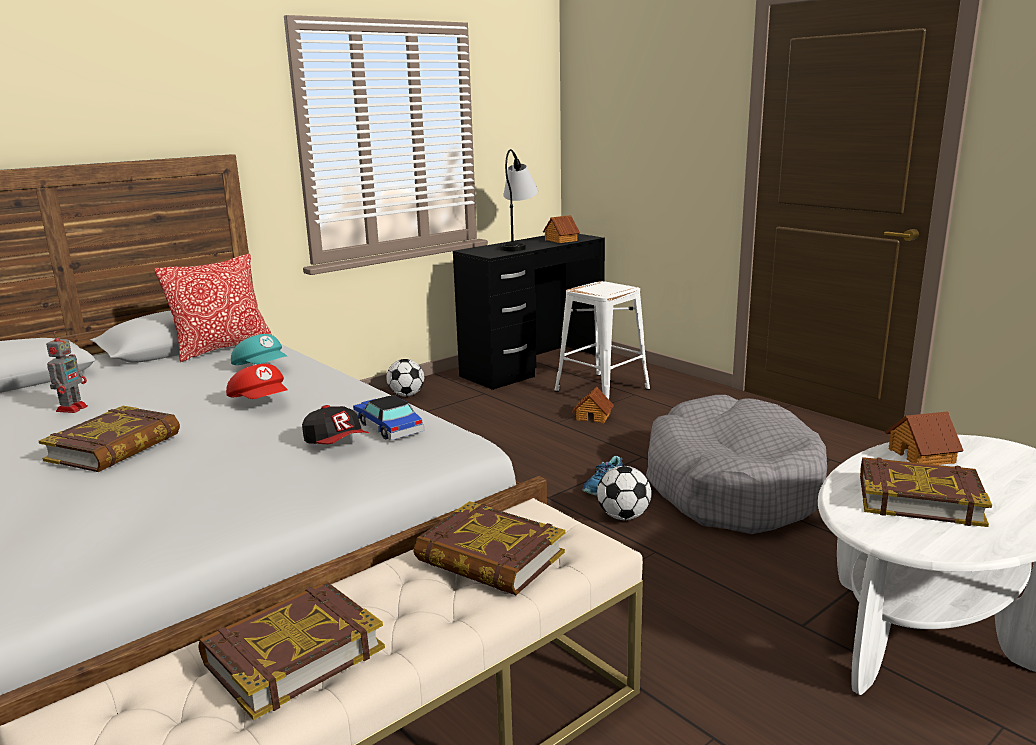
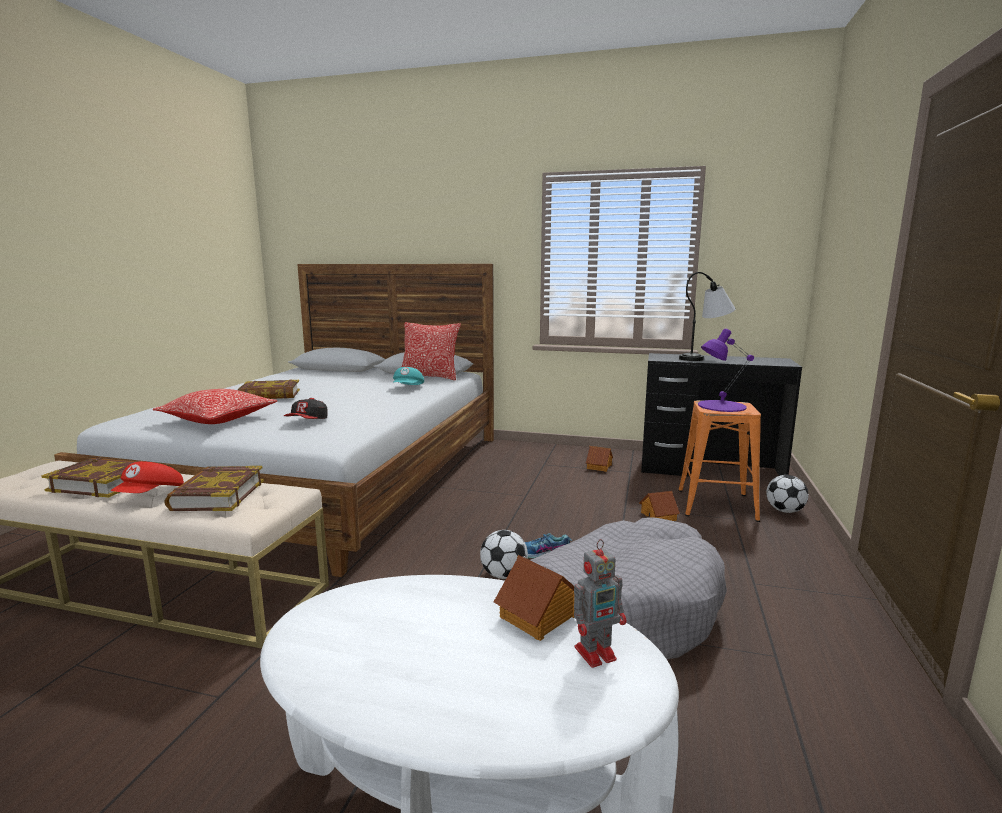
camera: 55 degrees right, 5 degrees down
(73, 408) = (318, 381): toy robot -> toy robot (597, 652)
(198, 500) = (218, 419): none -> pillow
(261, 401) = (356, 399): red cap -> red cap (151, 495)
(388, 426) = (342, 424): toy car -> none
(406, 395) = (585, 454): football -> football (784, 511)
(560, 240) = (753, 361): toy house -> toy house (598, 466)
(598, 289) = (720, 406): none -> purple table lamp
(603, 390) = (716, 505): white stool -> orange stool
(919, 499) = (411, 627): book -> none

